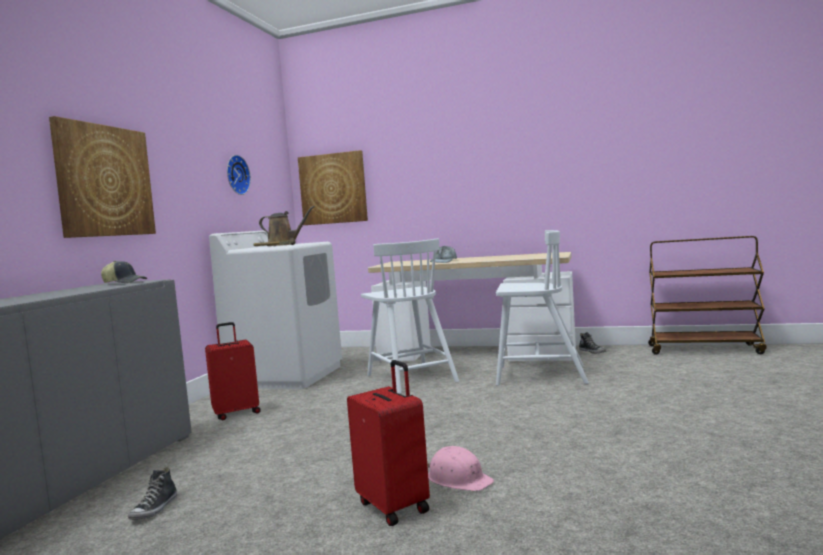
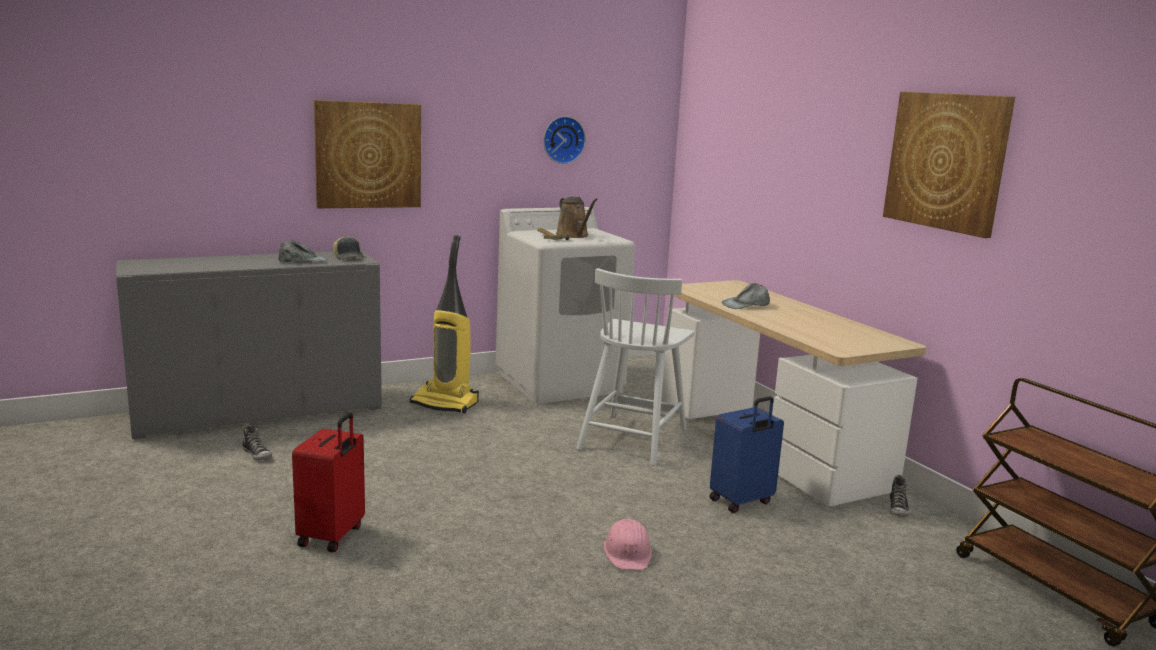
camera: 45 degrees right, 10 degrees up
(90, 289) = (303, 261): none -> grey cap
(155, 509) = (257, 455): shoe -> shoe turned 105 degrees counterclockwise
(236, 413) = (446, 403): red suitcase -> vacuum cleaner
(333, 188) = (707, 163): picture -> picture (946, 161)
(458, 479) = (406, 546): pink hard hat -> pink hard hat (628, 552)
(538, 375) = (742, 502): white chair -> blue suitcase

